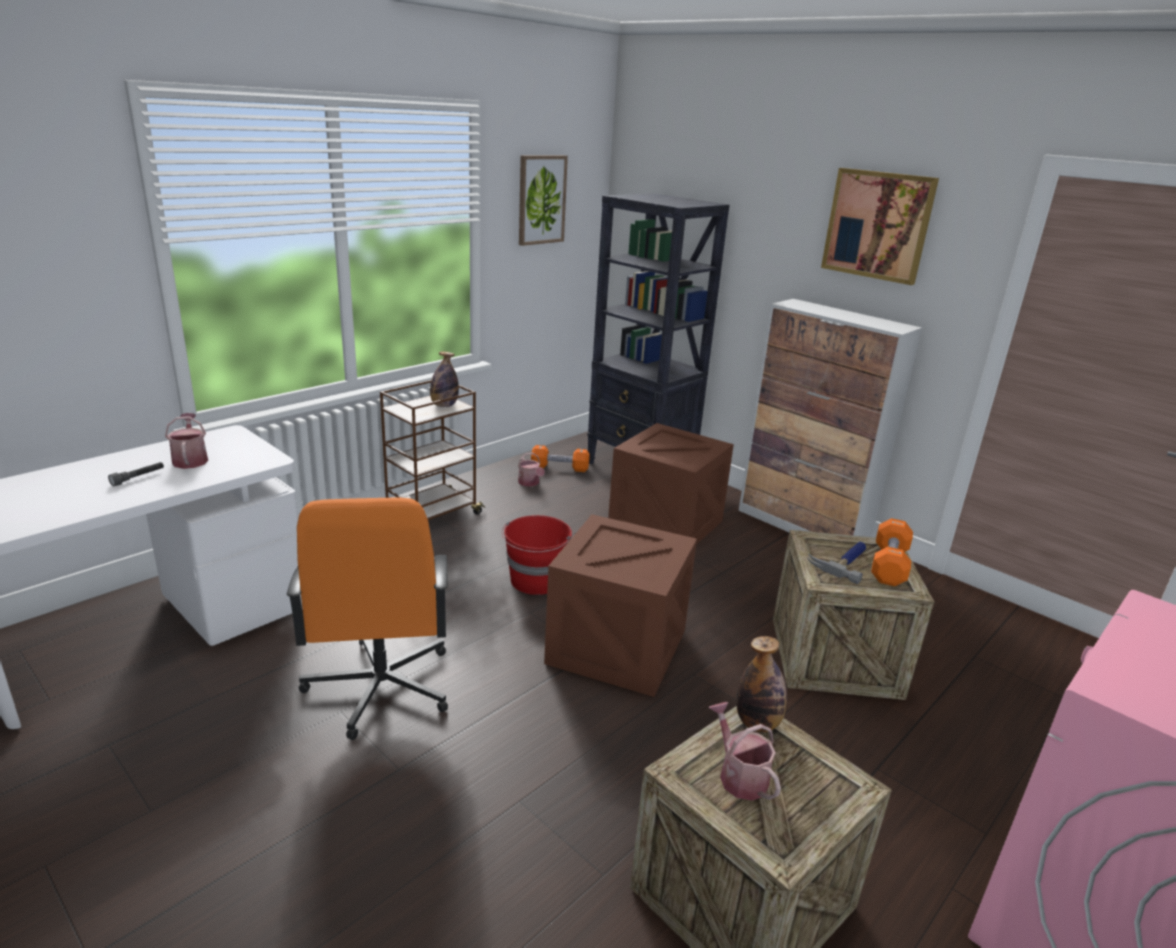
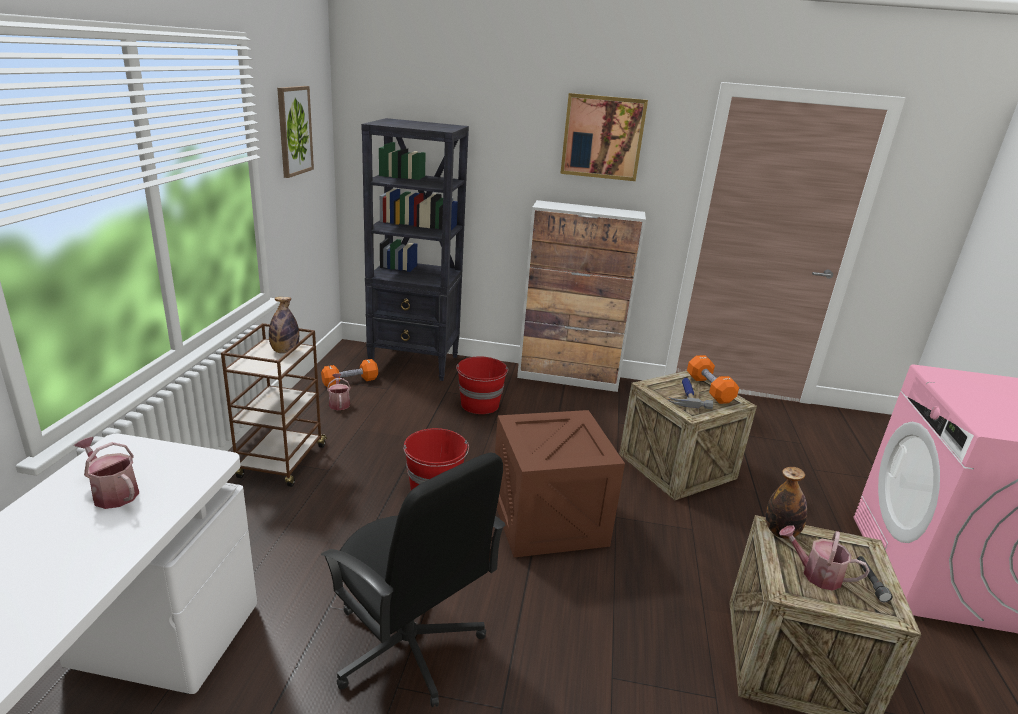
camera: 35 degrees left, 0 degrees up
(138, 478) = (76, 539): grey flashlight -> grey flashlight (870, 582)
(380, 687) = (408, 645): orange office chair -> black office chair
(530, 483) = (339, 403): watering can -> watering can turned 135 degrees counterclockwise
(665, 524) = (480, 405): crate -> red bucket

